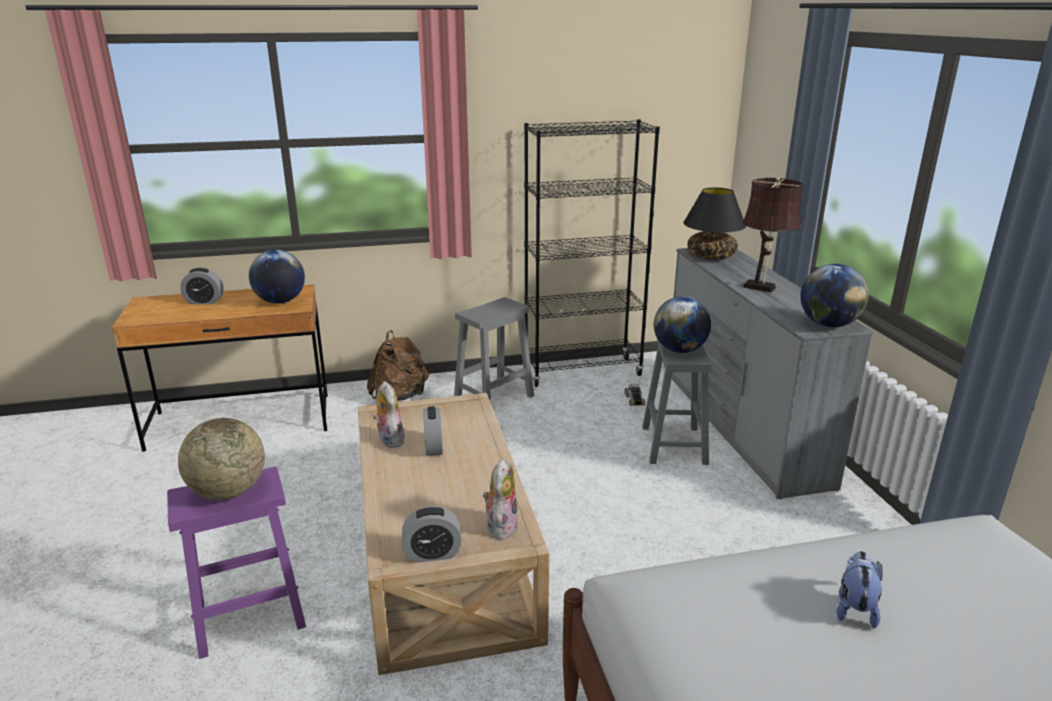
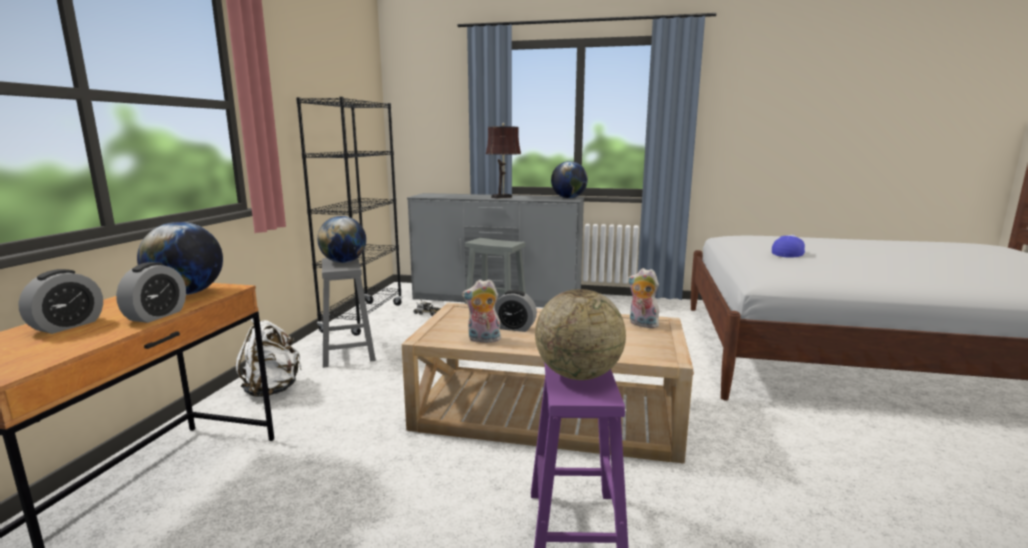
camera: 65 degrees left, 10 degrees down
(400, 397) = (272, 390): brown backpack -> white backpack
(432, 554) = (667, 345): alarm clock -> alarm clock (156, 316)
(679, 350) = (497, 243): globe -> globe (344, 262)
(711, 256) = (435, 196): black table lamp -> none
(855, 608) = (789, 253): plush toy -> cap

